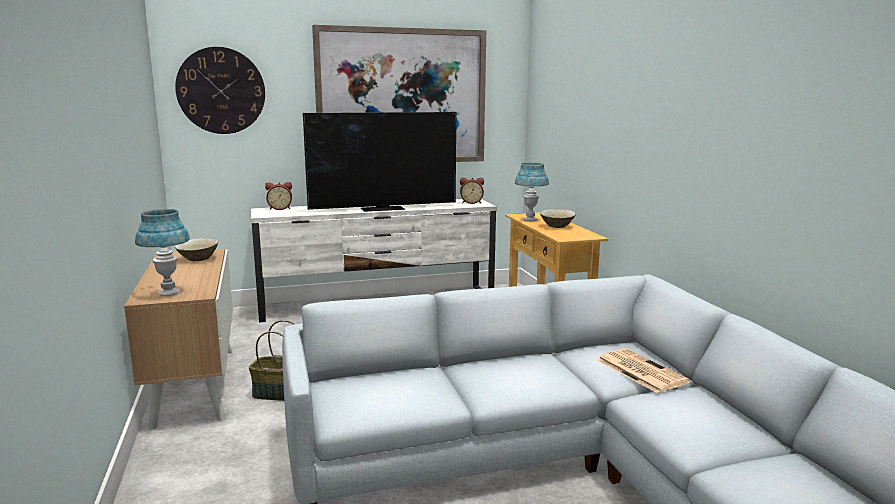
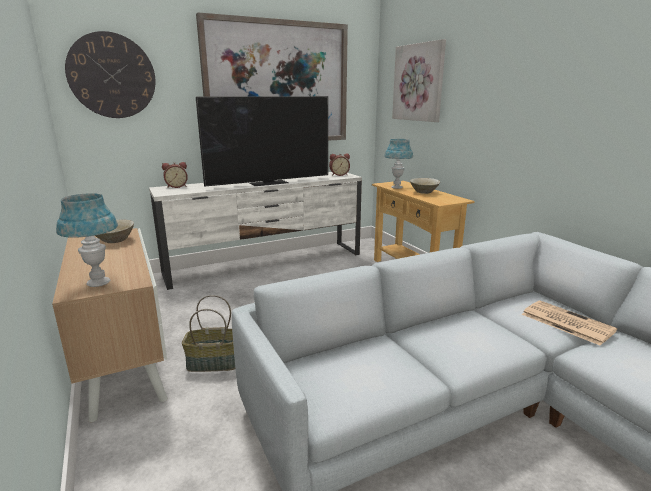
camera: 10 degrees left, 5 degrees up
(562, 97) = (419, 82): none -> picture

